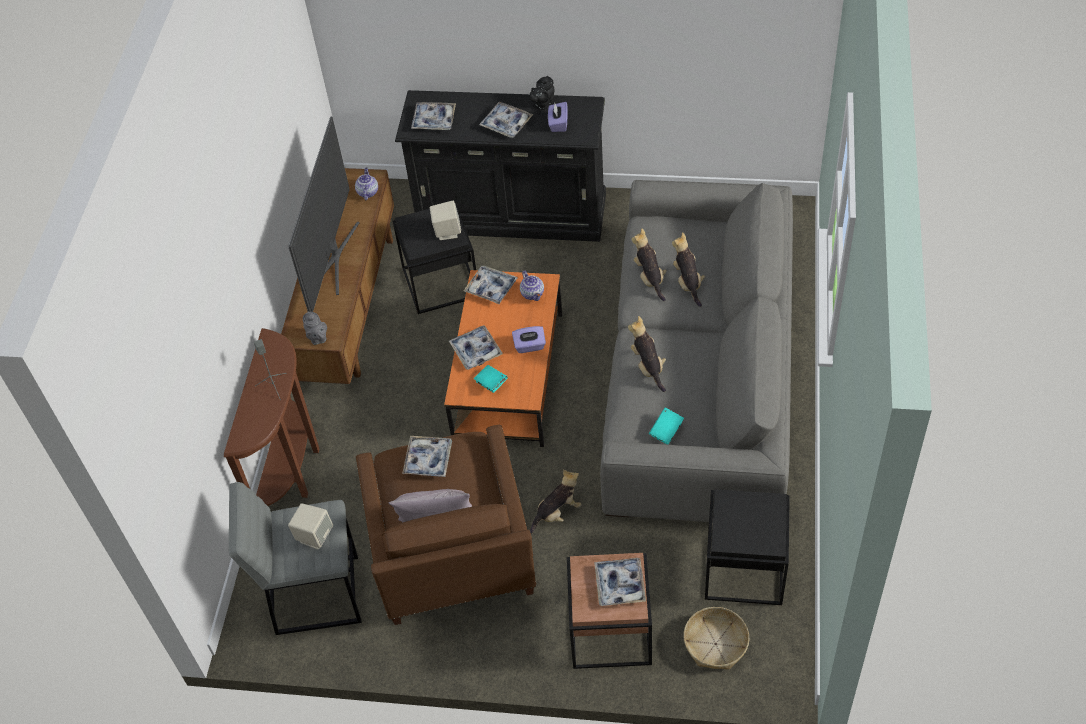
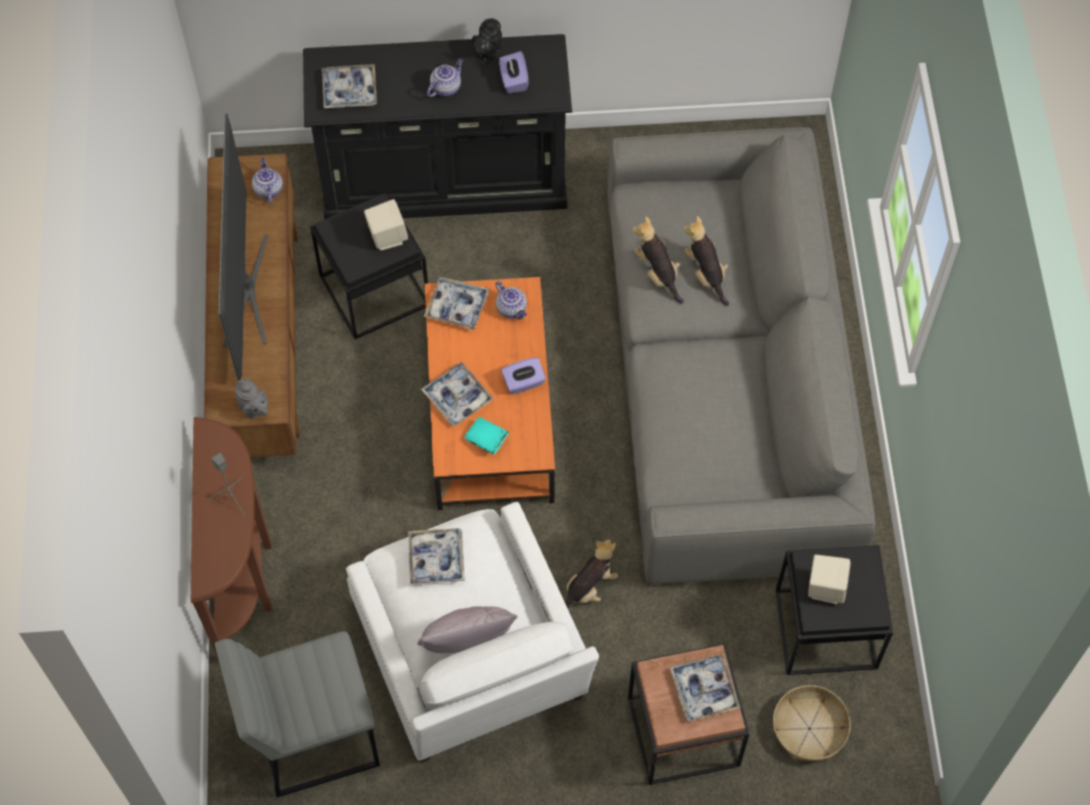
camera: 15 degrees left, 10 degrees up
(314, 536) = (324, 685): beige speaker -> beige speaker (825, 588)
(451, 552) = (470, 657): brown armchair -> white armchair
(506, 124) = (446, 87): tray -> teapot
(648, 366) = (680, 397): plush toy -> none
(666, 431) = (718, 480): turquoise book -> none

